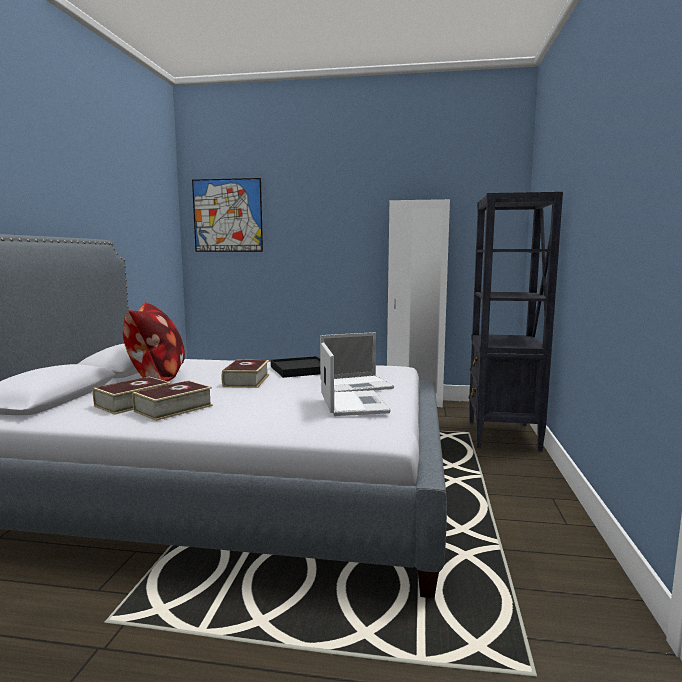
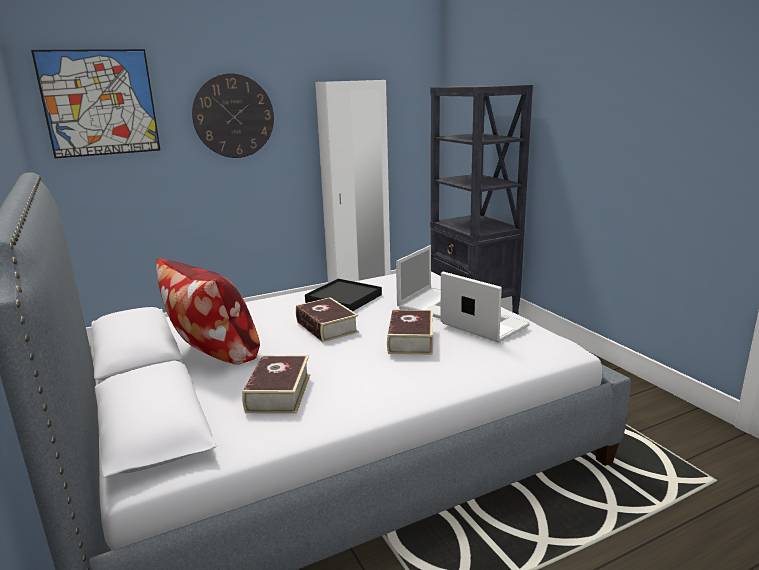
camera: 35 degrees left, 10 degrees up
(173, 408) = (341, 384): book -> book (410, 340)
(319, 229) = (233, 116): none -> wall clock

